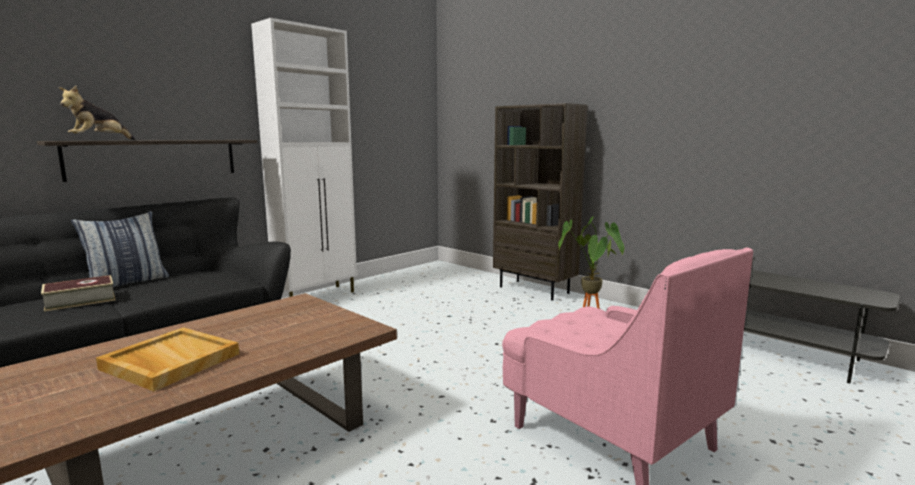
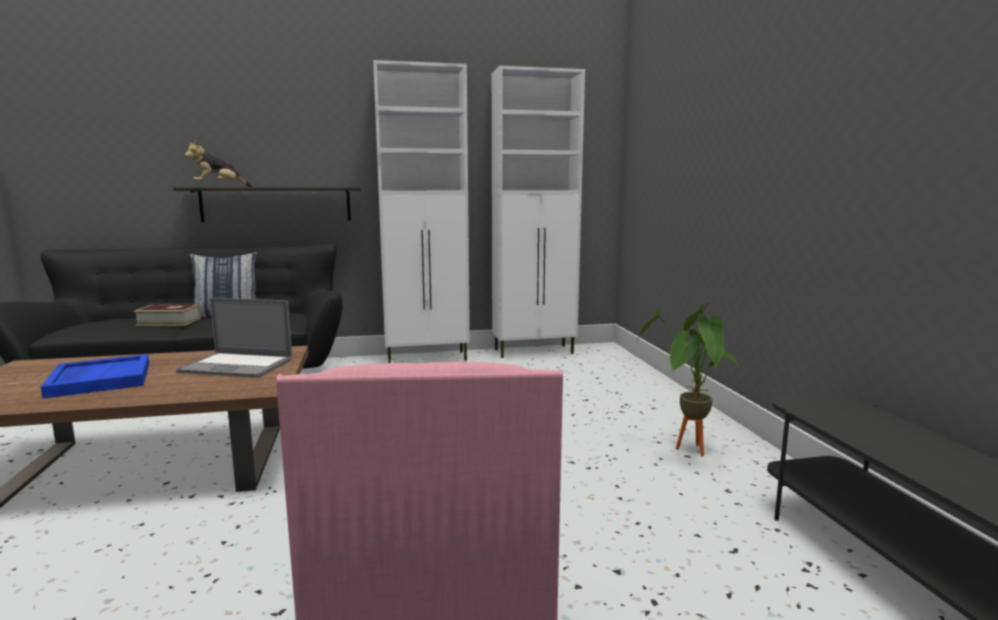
camera: 35 degrees right, 0 degrees up
(169, 361) = (99, 379): beige tray -> blue tray
(287, 320) = (236, 366): none -> laptop
(395, 276) = (535, 351): none -> white cabinet
(535, 290) = (672, 400): brown bookcase -> none

